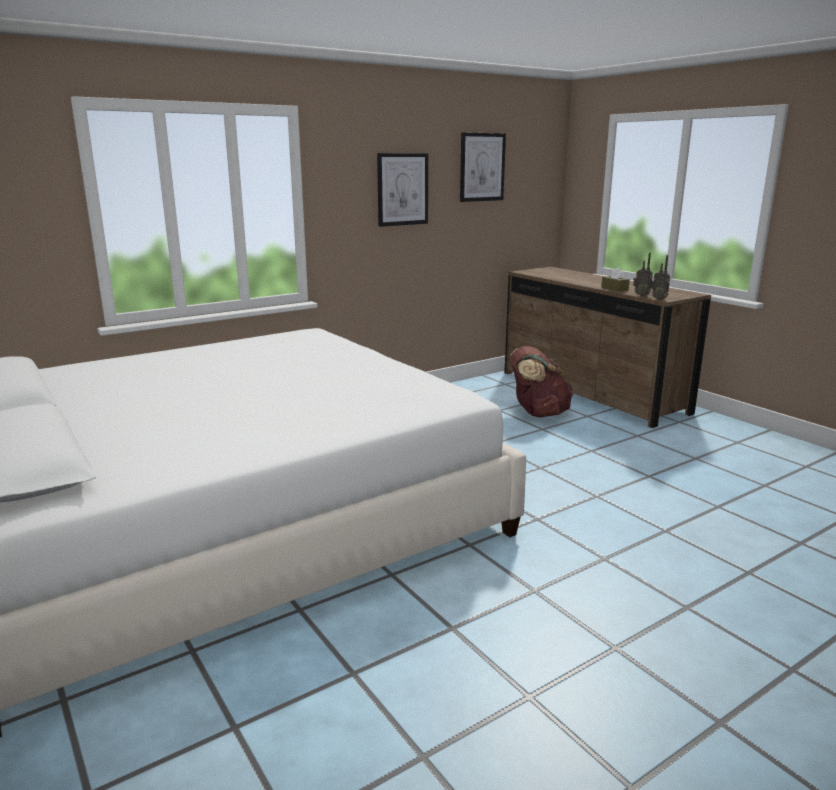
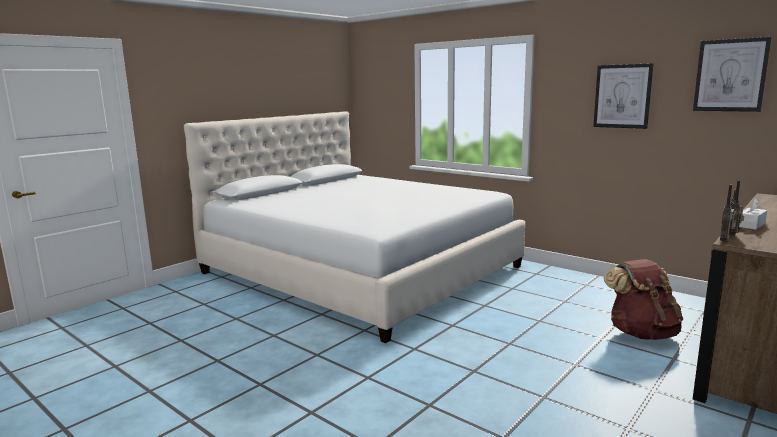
camera: 75 degrees right, 5 degrees down
(614, 289) = (750, 225): brown tissue box -> white tissue box

